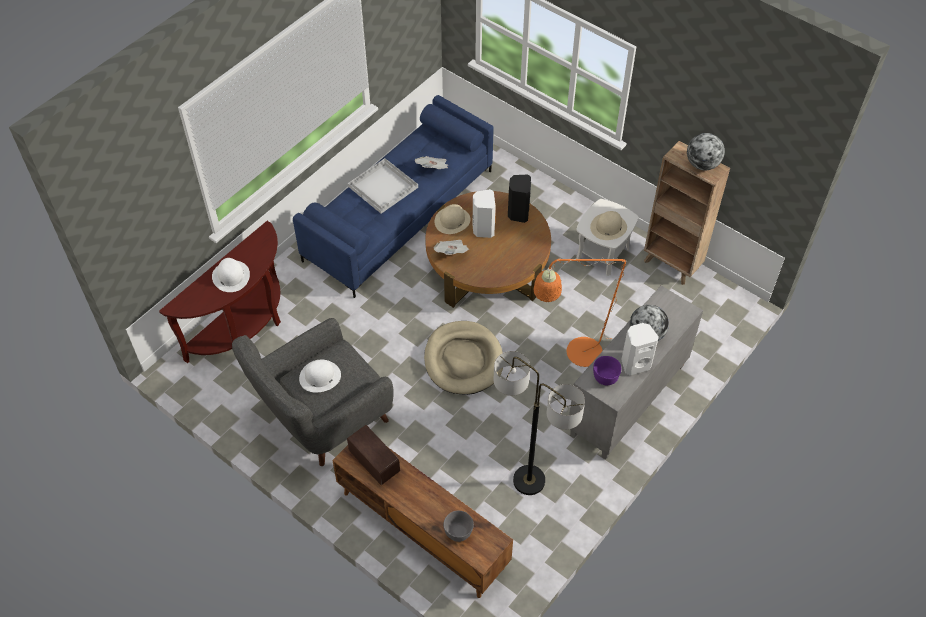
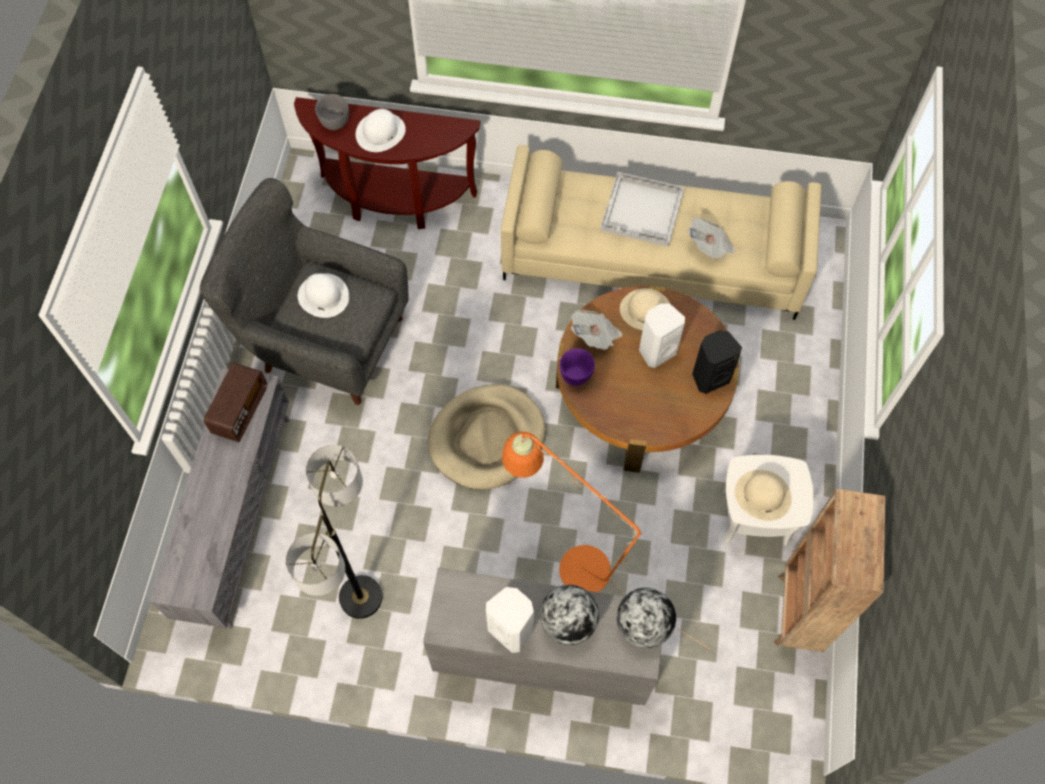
camera: 60 degrees right, 10 degrees up
(399, 214) = (654, 258): blue sofa -> beige sofa
(421, 530) = (237, 514): brown tv stand -> grey tv stand
(458, 532) = (192, 547): grey bowl -> grey bowl (334, 122)
(605, 377) = (468, 602): purple bowl -> purple bowl (576, 374)
(702, 164) = (861, 549): globe -> globe (643, 625)

